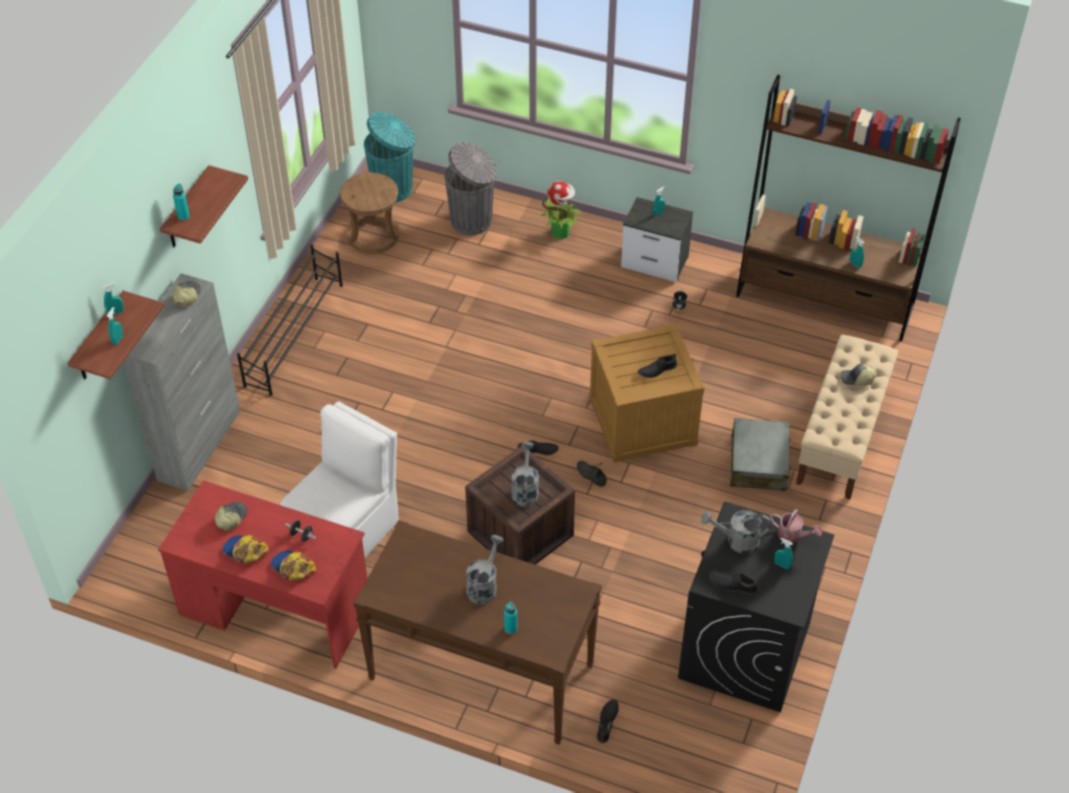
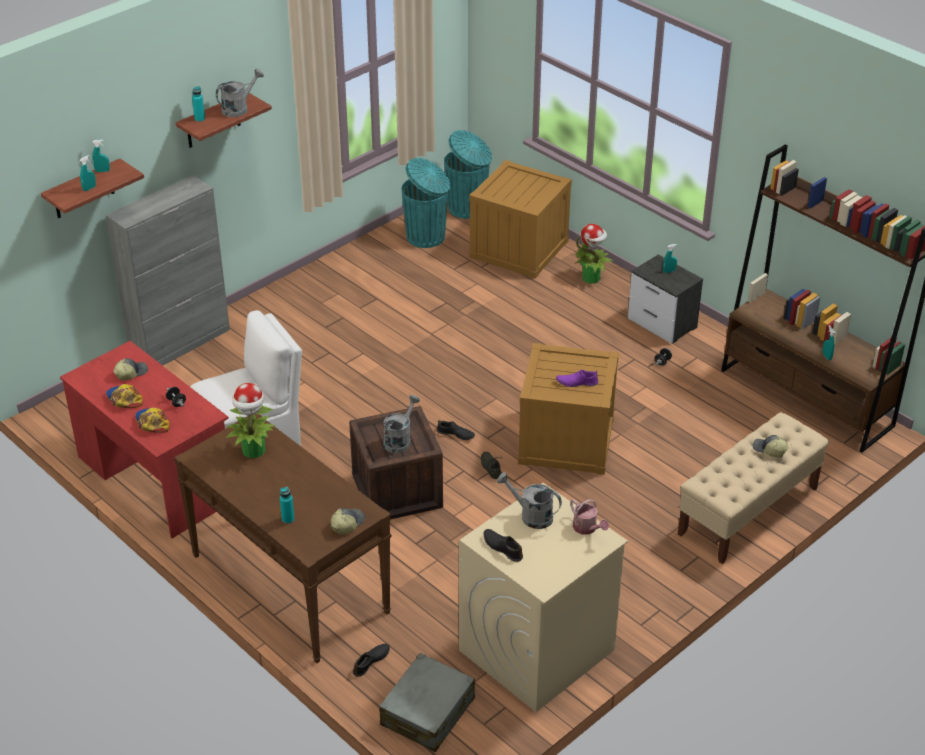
camera: 25 degrees right, 10 degrees down
(186, 296) = (185, 191): cap -> cap (347, 523)
(295, 334) = (312, 289): black shoe rack -> none
(373, 235) = (427, 237): brown stool -> turquoise trash can
(427, 565) = (254, 451): none -> potted plant
(472, 221) = (519, 249): grey trash can -> crate
(484, 585) = (289, 480): grey watering can -> grey watering can (239, 108)
(657, 370) = (576, 382): black shoe -> purple shoe
(744, 651) = (536, 651): black washing machine -> beige washing machine
(758, 462) = (653, 506): grey suitcase -> grey suitcase (428, 712)
(782, 565) = (559, 548): turquoise spray bottle -> none

